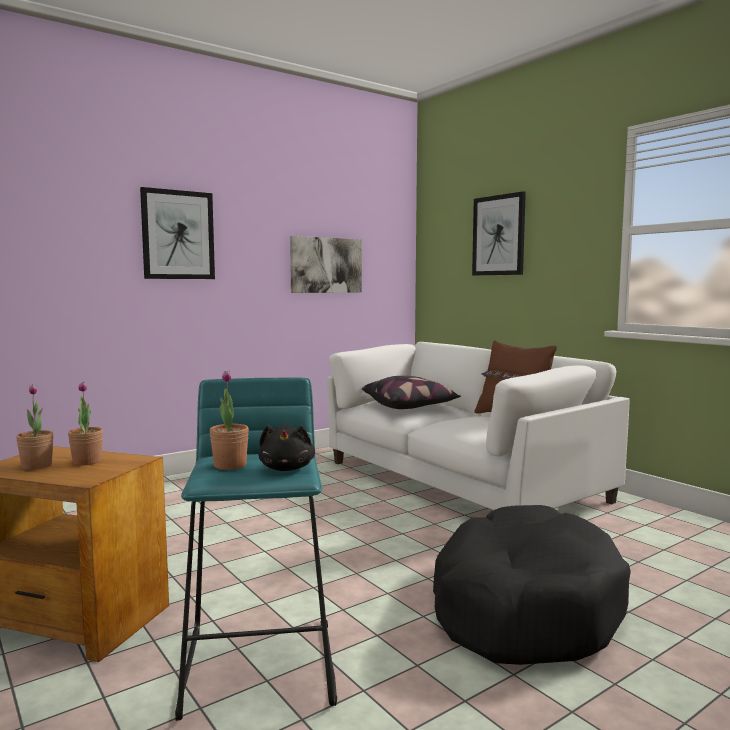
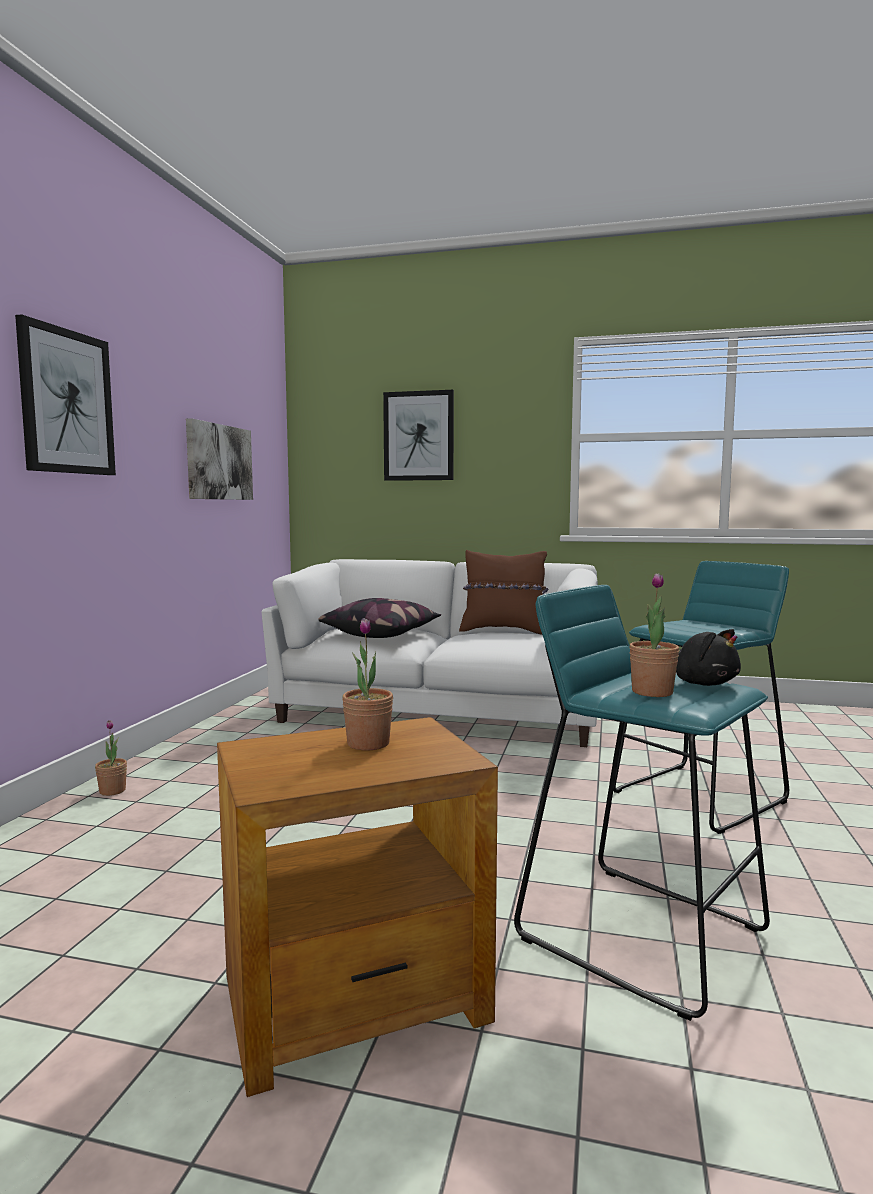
camera: 40 degrees left, 0 degrees up
(37, 466) = (321, 766): potted plant -> potted plant (112, 791)
(523, 606) = (700, 796): black dog bed -> turquoise stool

